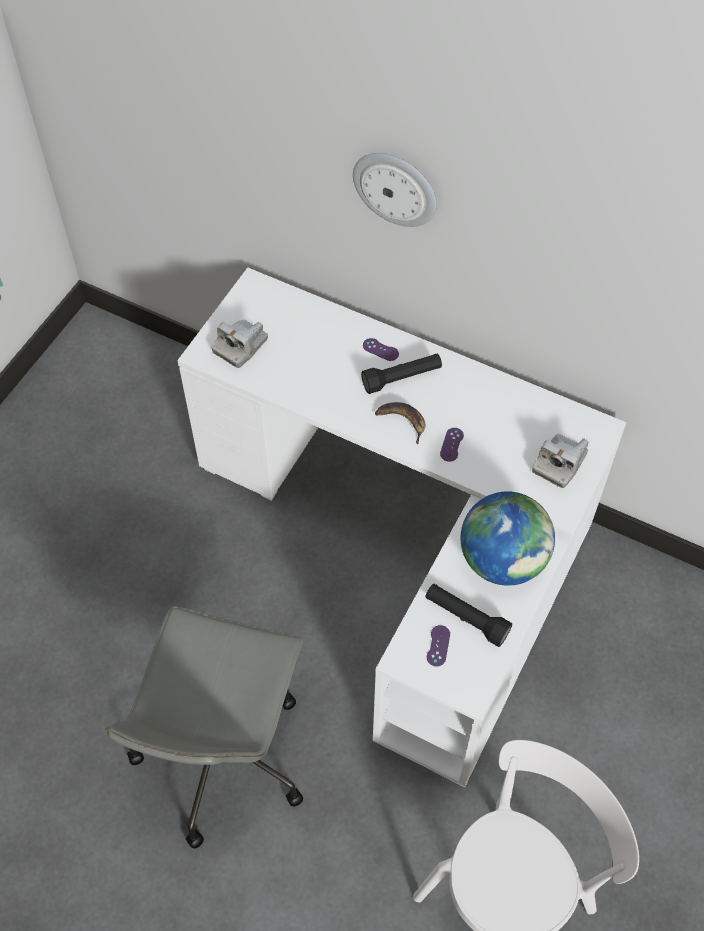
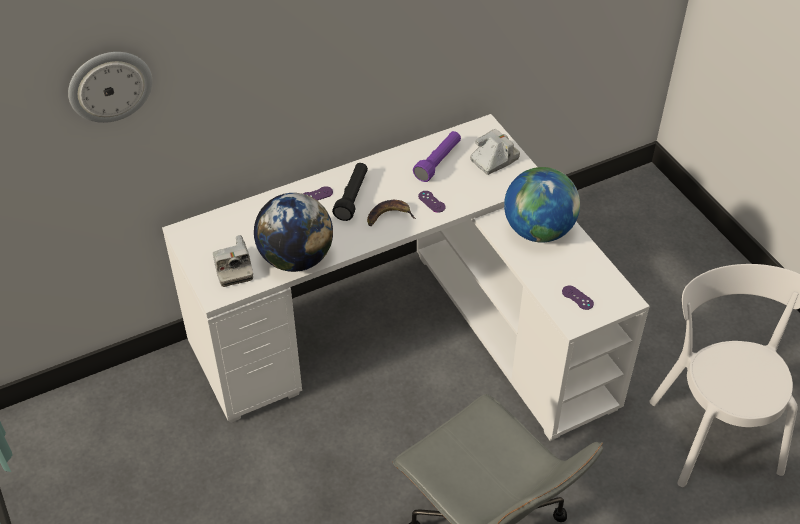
camera: 55 degrees left, 10 degrees down
(289, 383) = (296, 258): none -> globe
(396, 188) = (281, 48): wall clock -> wall clock (109, 86)
(466, 618) = (567, 272): black flashlight -> none
(512, 418) = (438, 162): none -> purple flashlight
(559, 463) = (494, 160): camera -> camera turned 105 degrees counterclockwise

